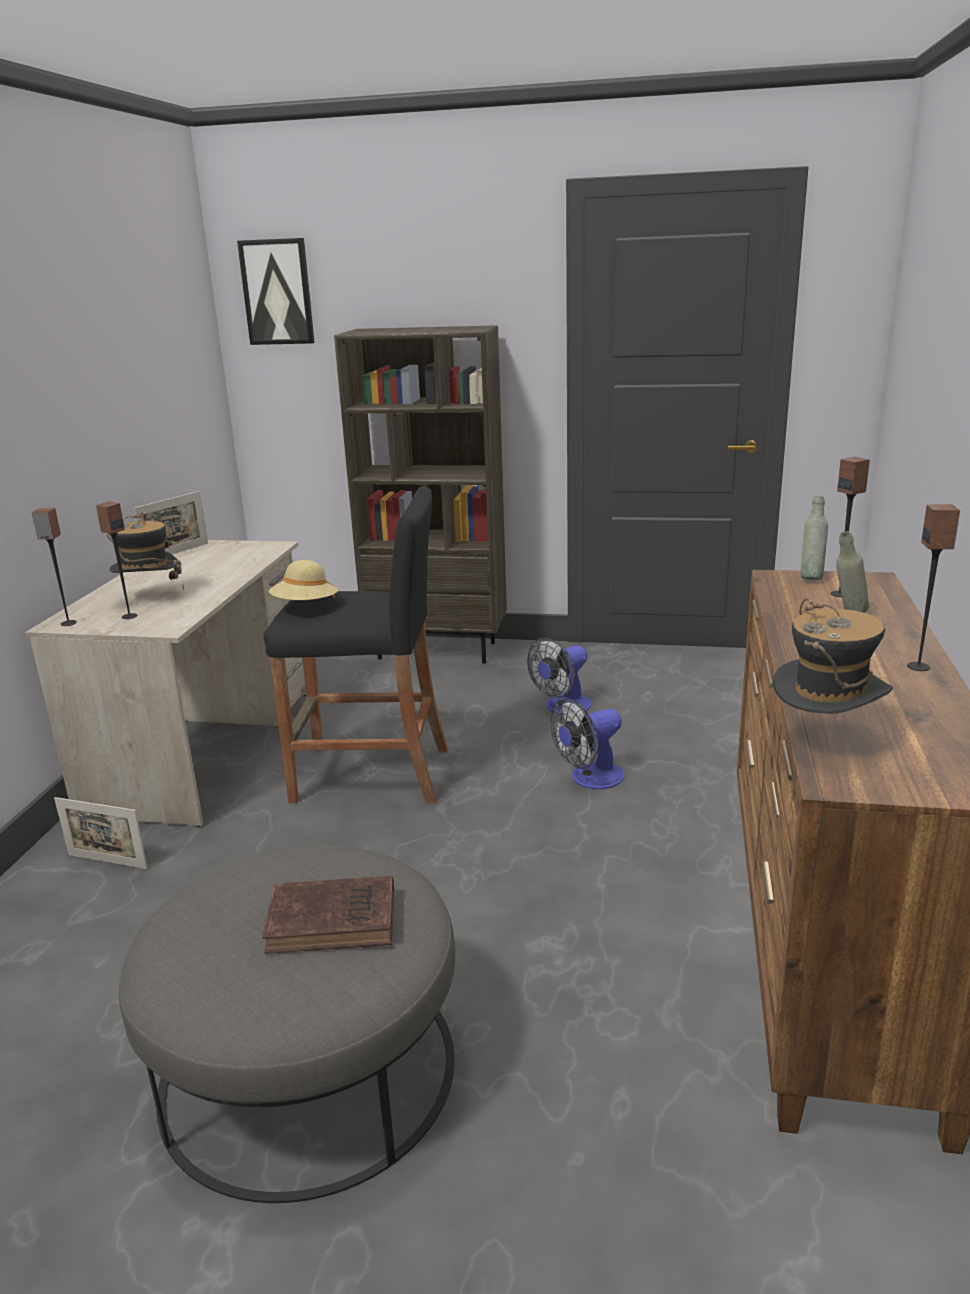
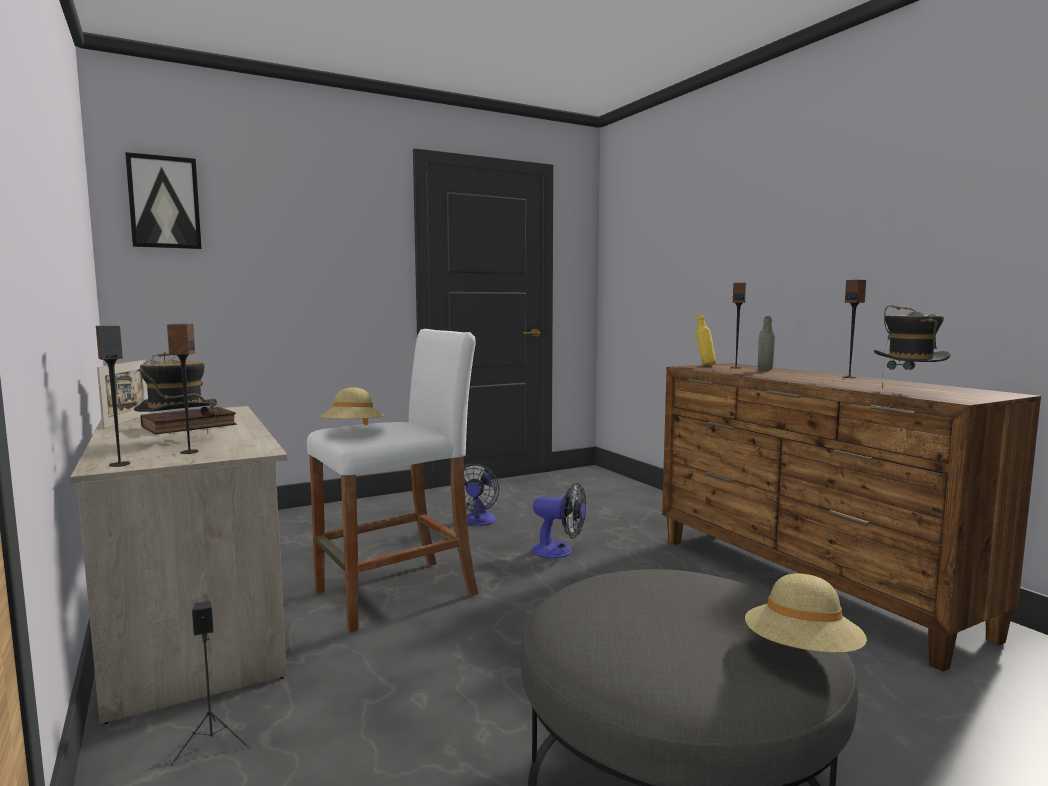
camera: 40 degrees left, 15 degrees down
(107, 861) = (213, 743): picture frame -> black speaker
(296, 1004) = (802, 654): none -> beige hat
(336, 920) = (714, 603): brown book -> brown book (191, 425)
(371, 775) = (396, 593): black stool -> white stool
(438, 650) = (327, 511): brown bookcase -> none
(589, 779) = (559, 551): fan -> fan turned 90 degrees counterclockwise
(811, 578) = (704, 366): grey bottle -> yellow bottle

